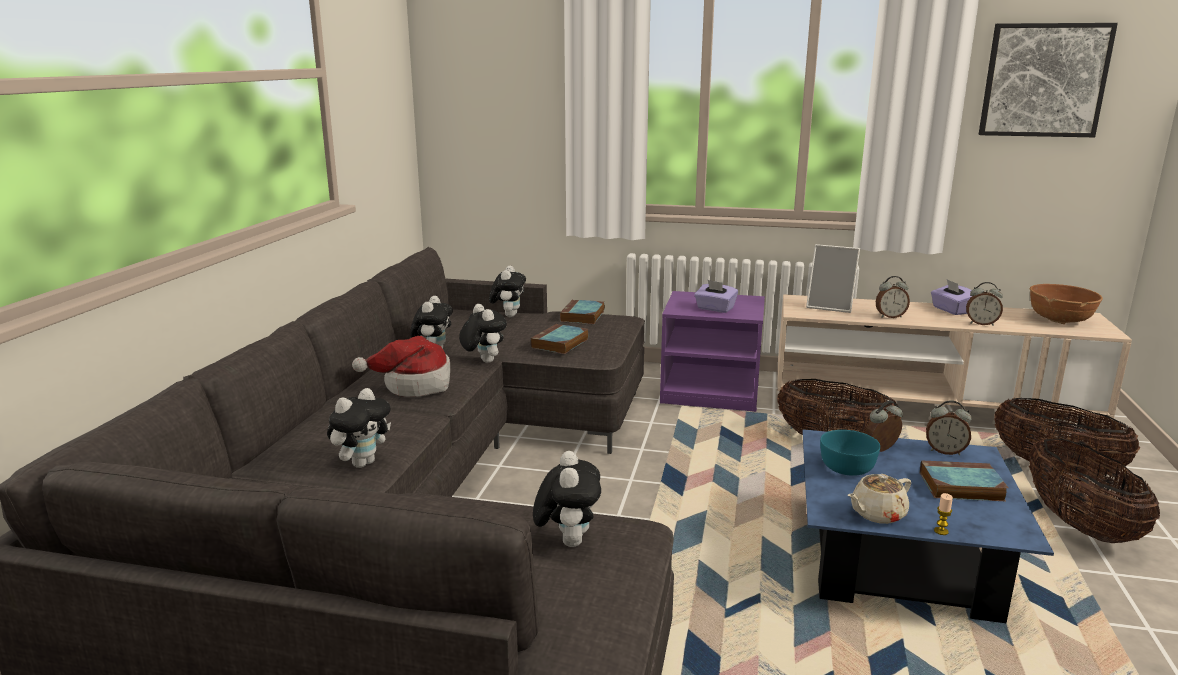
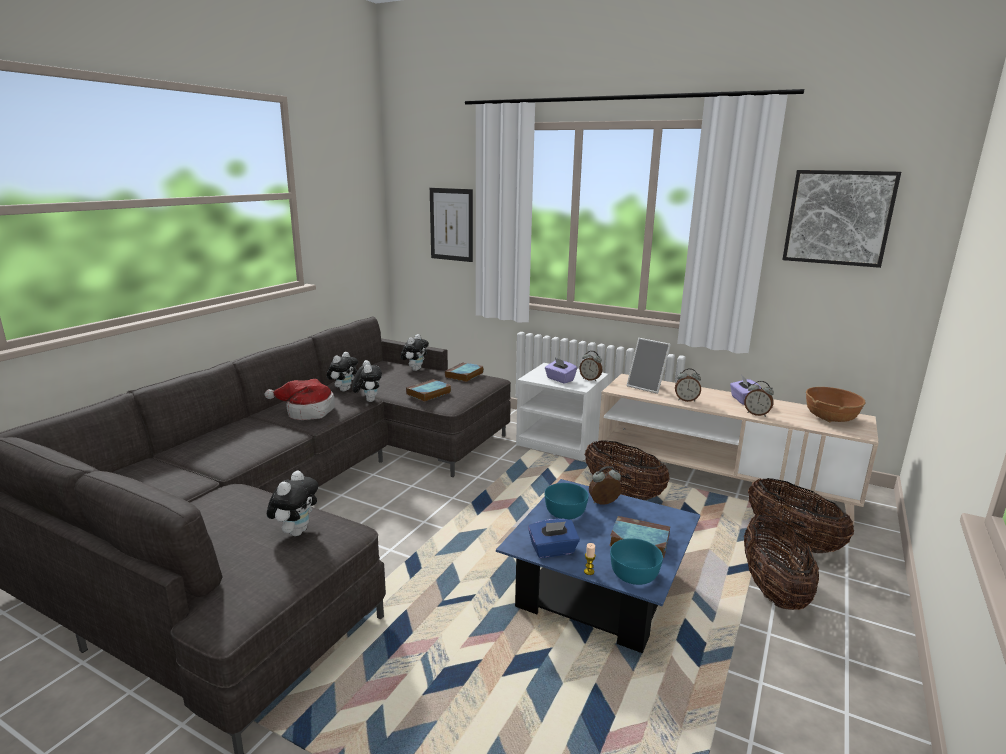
camera: 15 degrees right, 0 degrees up
(362, 463) = (228, 460): plush toy -> none
(521, 112) = (451, 224): none -> picture
(711, 392) = (561, 442): purple nightstand -> white nightstand
(877, 514) = (553, 550): beige teapot -> blue tissue box
(945, 451) = (654, 512): alarm clock -> alarm clock (590, 379)
(994, 525) = (635, 574): none -> turquoise bowl

